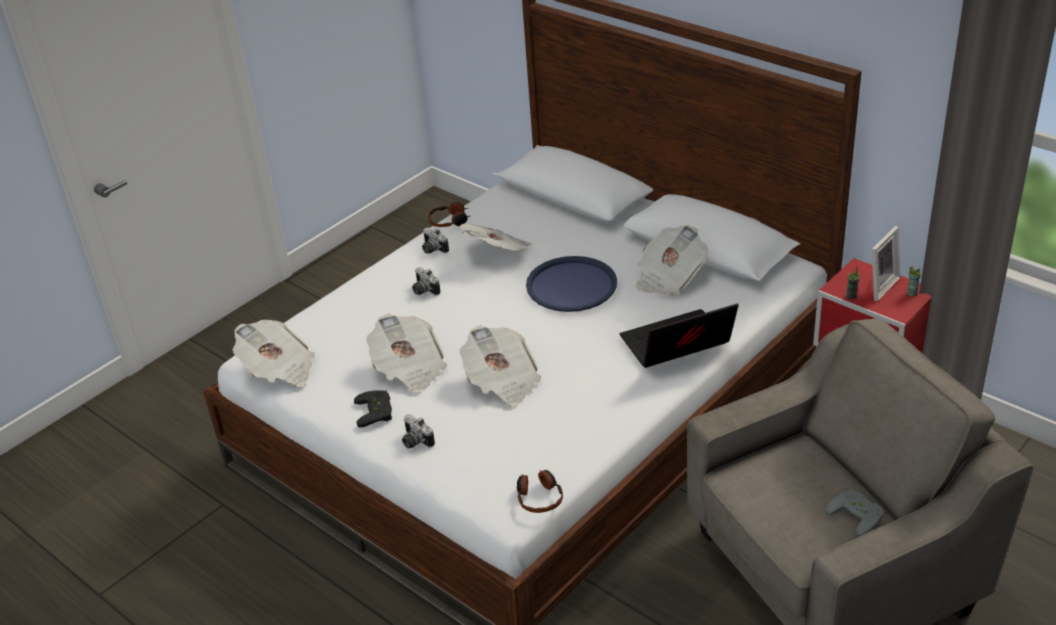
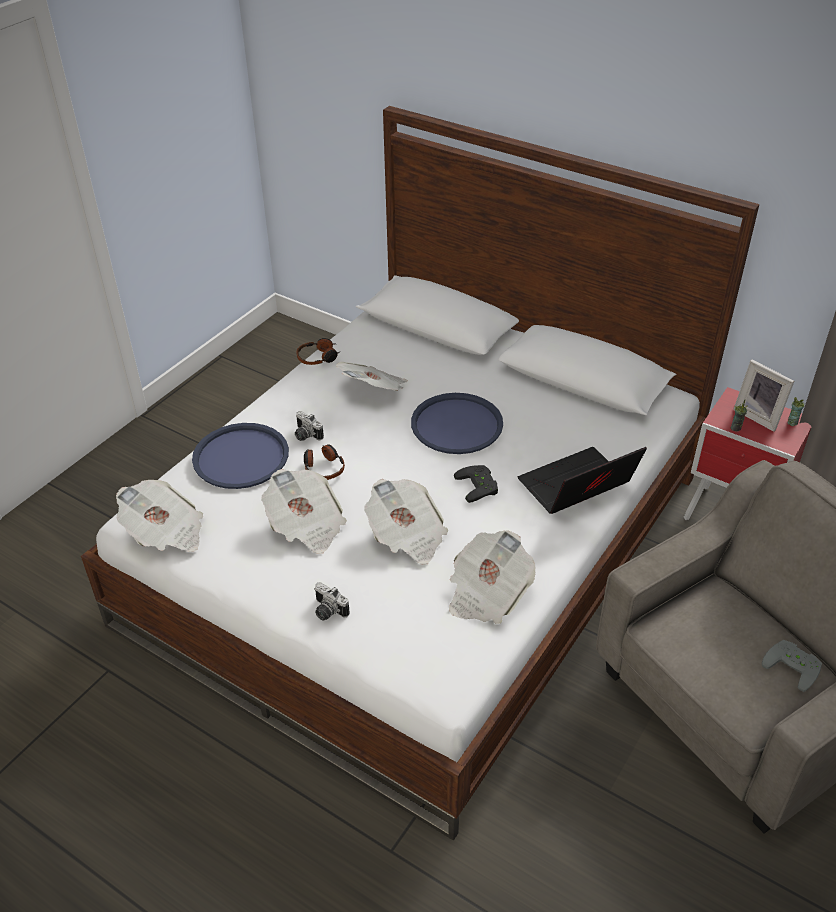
camera: 10 degrees left, 5 degrees up
(358, 307) = (241, 457): none -> blue tray
(377, 411) = (280, 577): black game controller -> black game controller (479, 485)
(432, 249) = (306, 389): camera -> none
(539, 497) = (472, 670): headphones -> headphones (323, 468)
(669, 277) = (552, 412): newspaper -> newspaper (487, 593)
(878, 286) = (759, 416): picture frame -> picture frame turned 105 degrees clockwise

